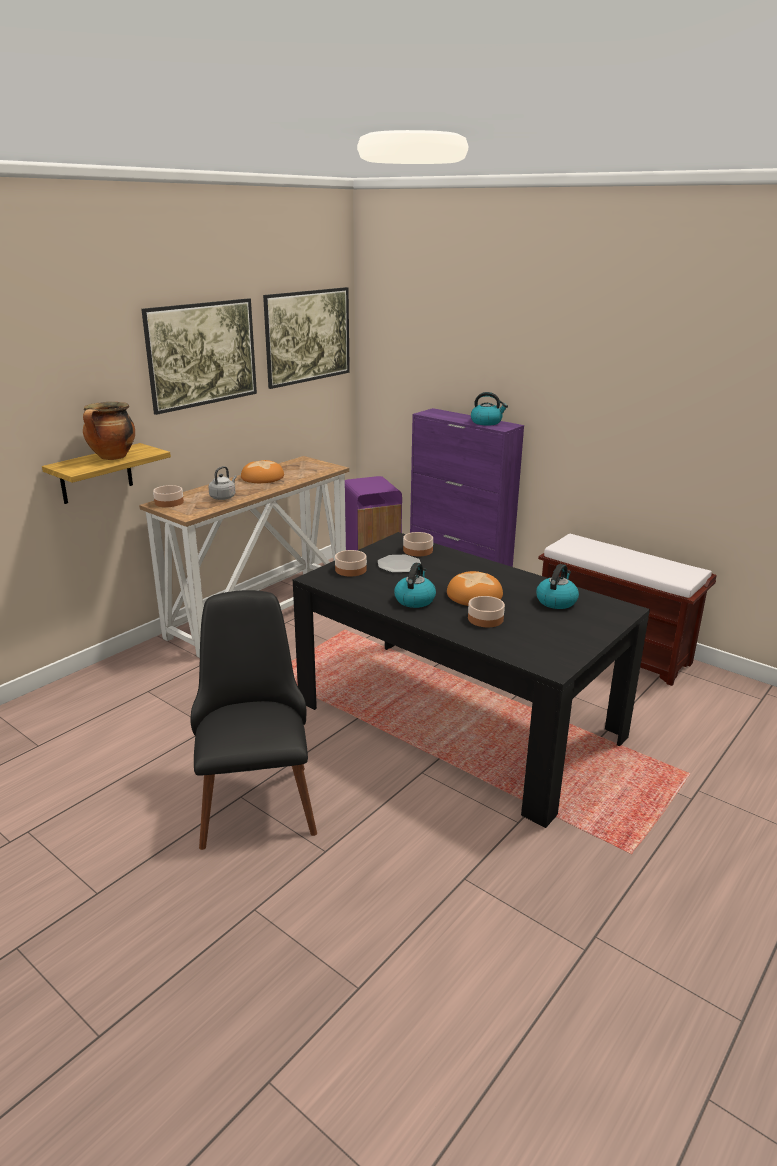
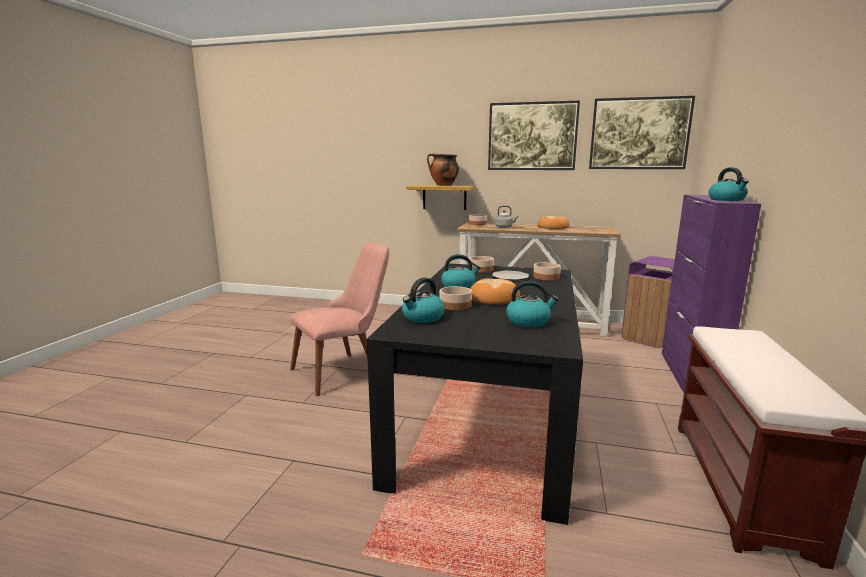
camera: 65 degrees right, 10 degrees down
(255, 793) = (345, 370): black chair -> pink chair
(516, 644) = (422, 317): none -> kettle

